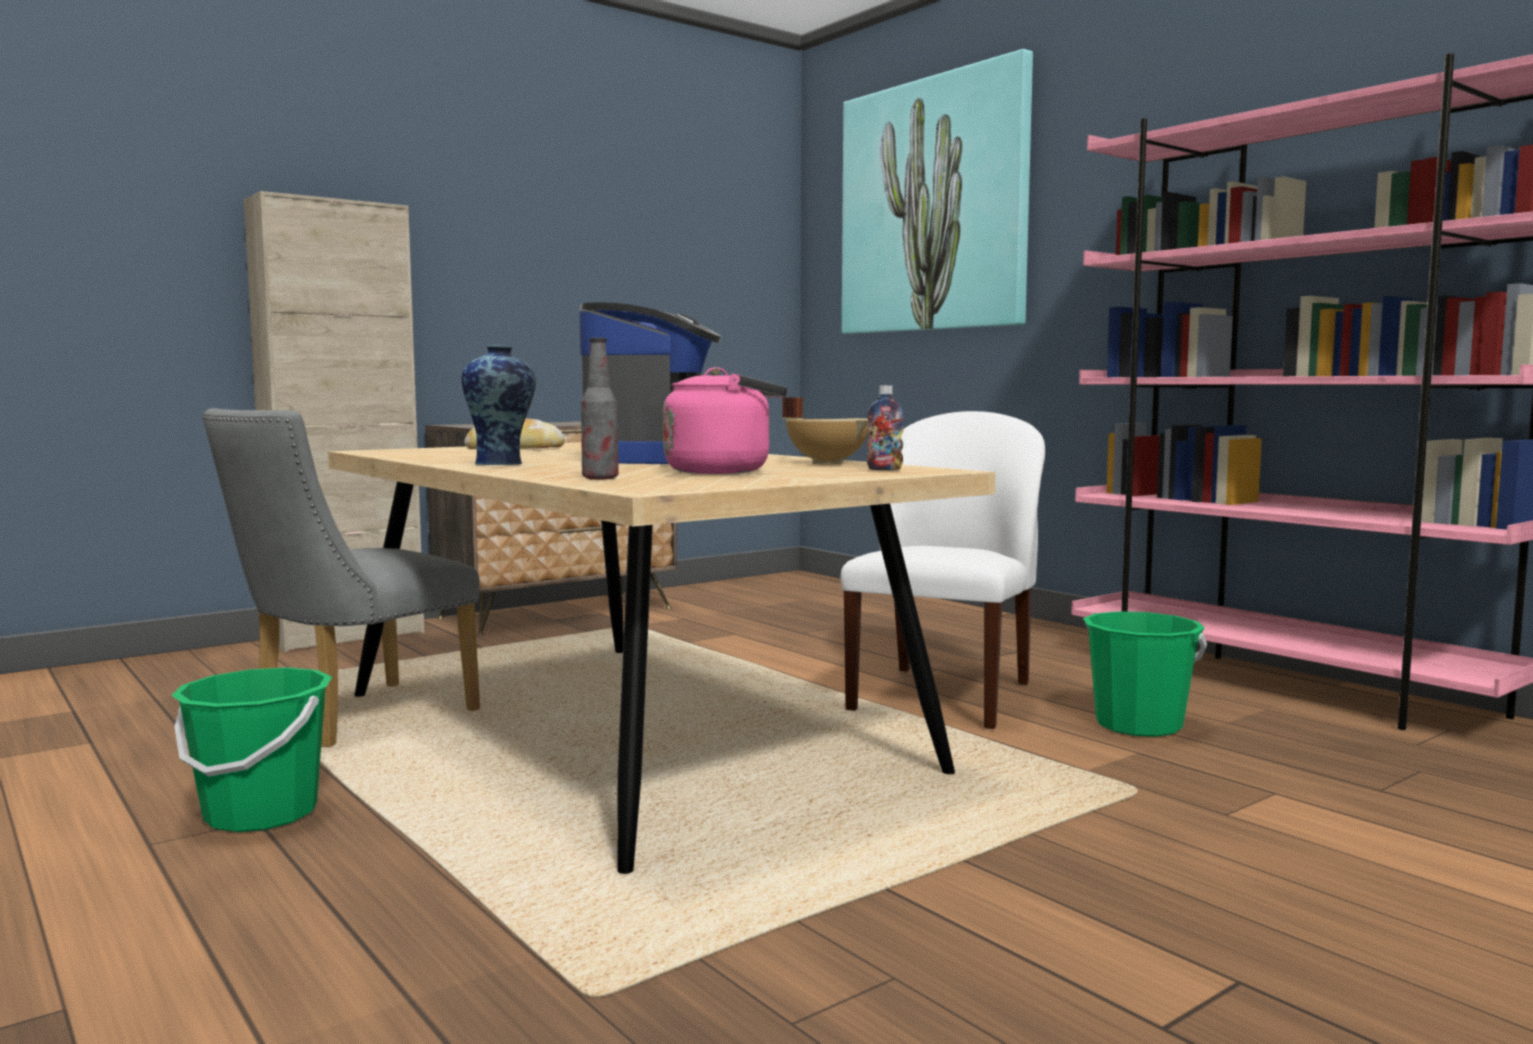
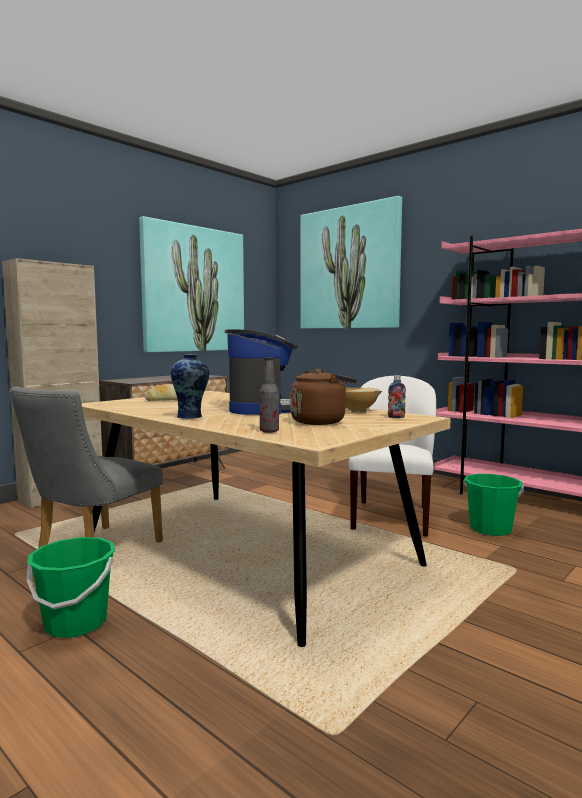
camera: 10 degrees left, 0 degrees up
(621, 255) = (193, 289): none -> picture
(723, 471) = (320, 421): pink kettle -> brown kettle

